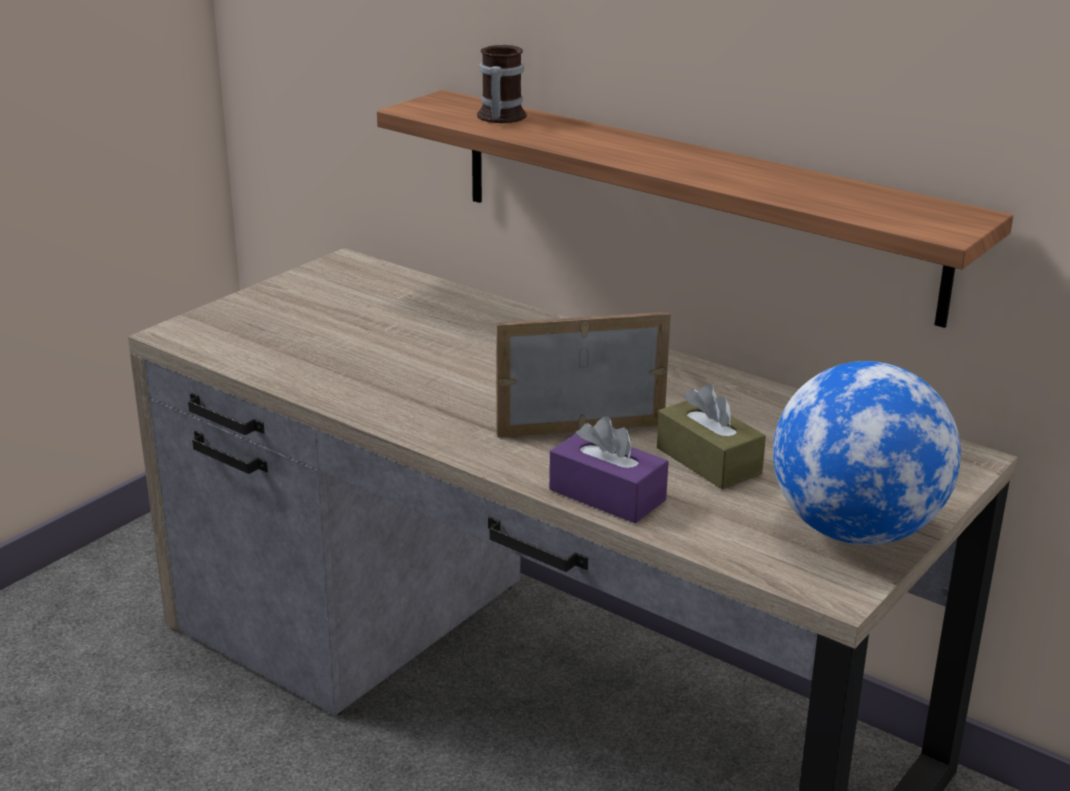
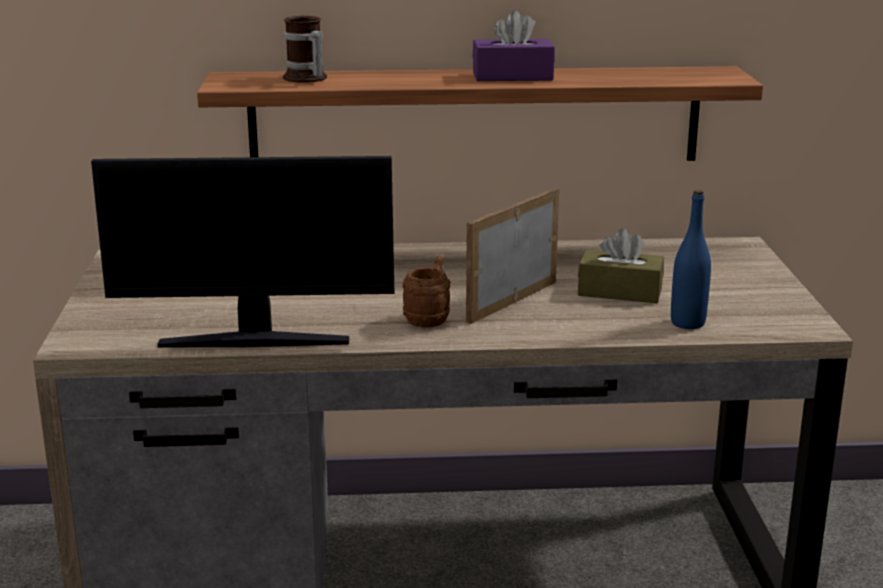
camera: 40 degrees left, 5 degrees down
(298, 381) = (254, 340): none -> monitor
(472, 417) = (429, 318): none -> brown mug
(607, 495) = (603, 329): purple tissue box -> purple tissue box (512, 76)
(708, 525) = (687, 323): none -> blue bottle
(855, 531) = (762, 297): globe -> none

